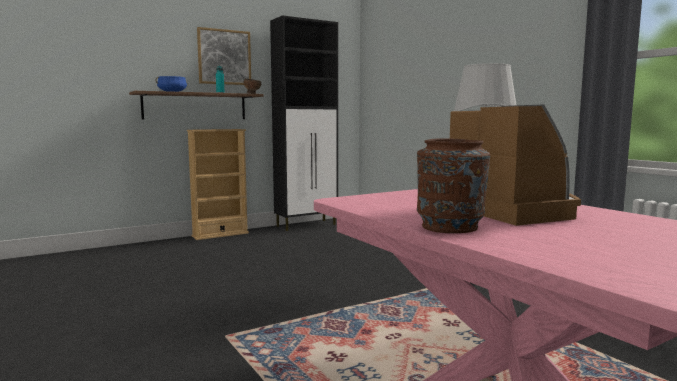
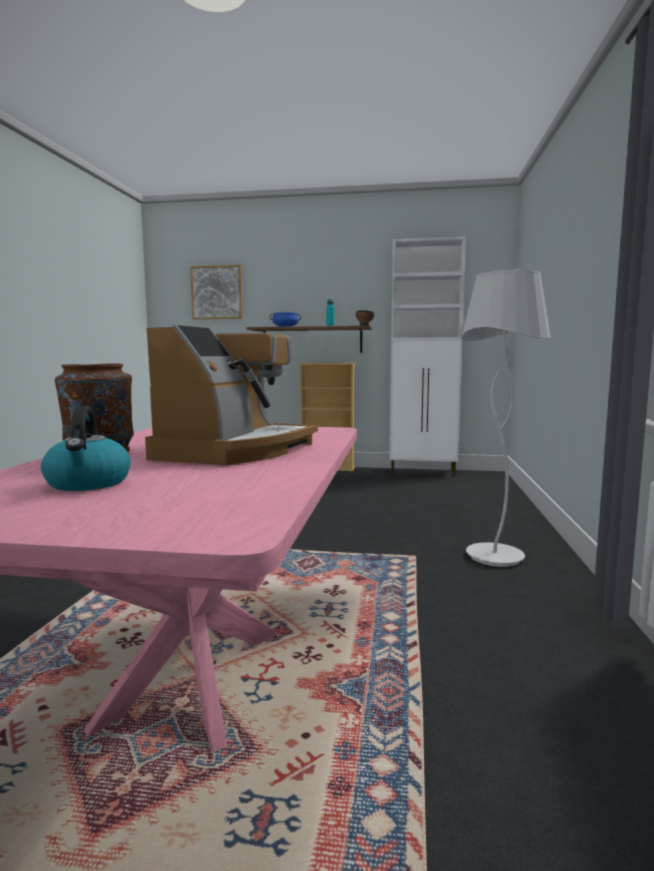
camera: 40 degrees right, 0 degrees up
(224, 57) = (343, 290): picture -> picture (217, 292)
(307, 225) = (423, 472): black cabinet -> white cabinet
(606, 245) = (88, 483): none -> kettle

